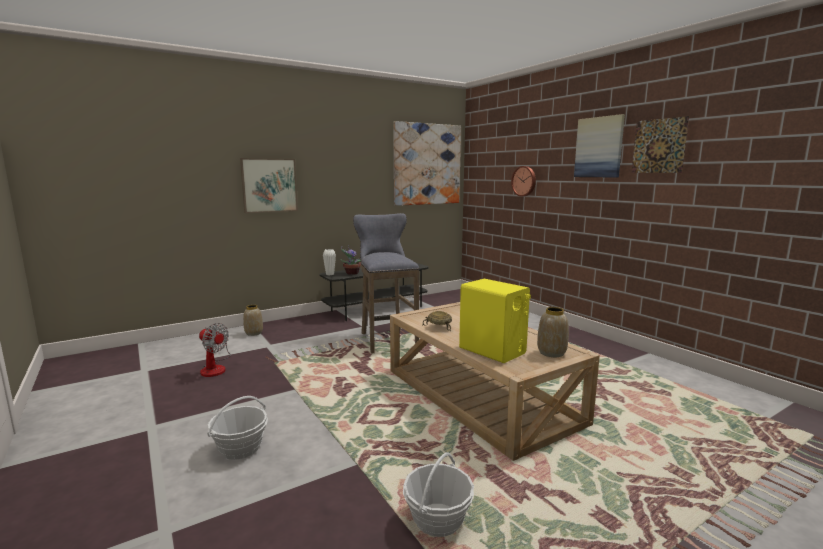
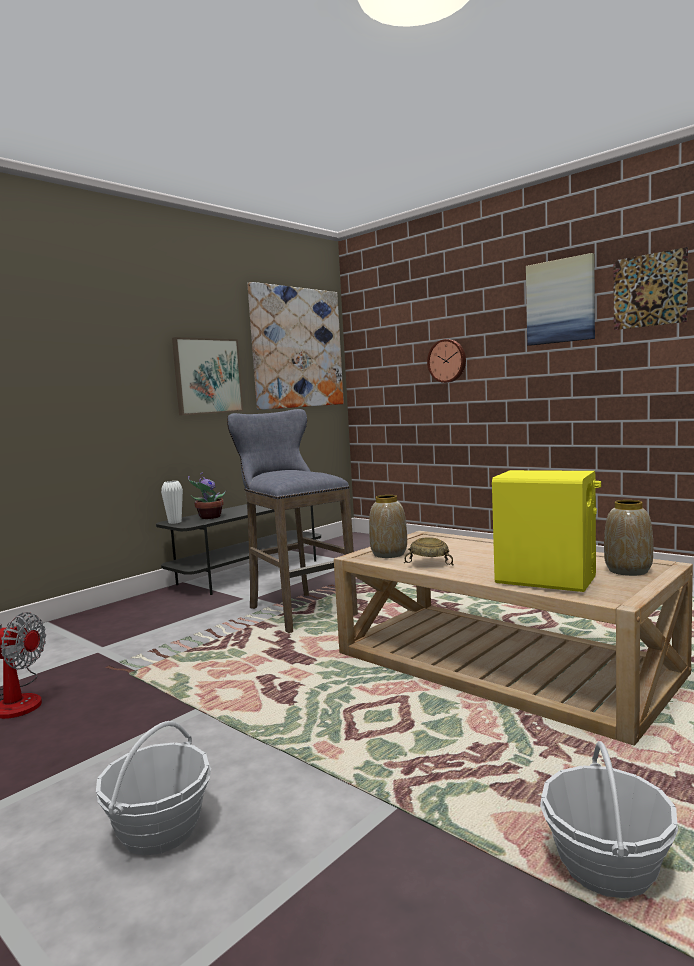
camera: 15 degrees left, 5 degrees down
(254, 333) = (60, 634): vase -> vase (389, 554)
(269, 185) = (65, 380): picture -> picture (207, 376)

